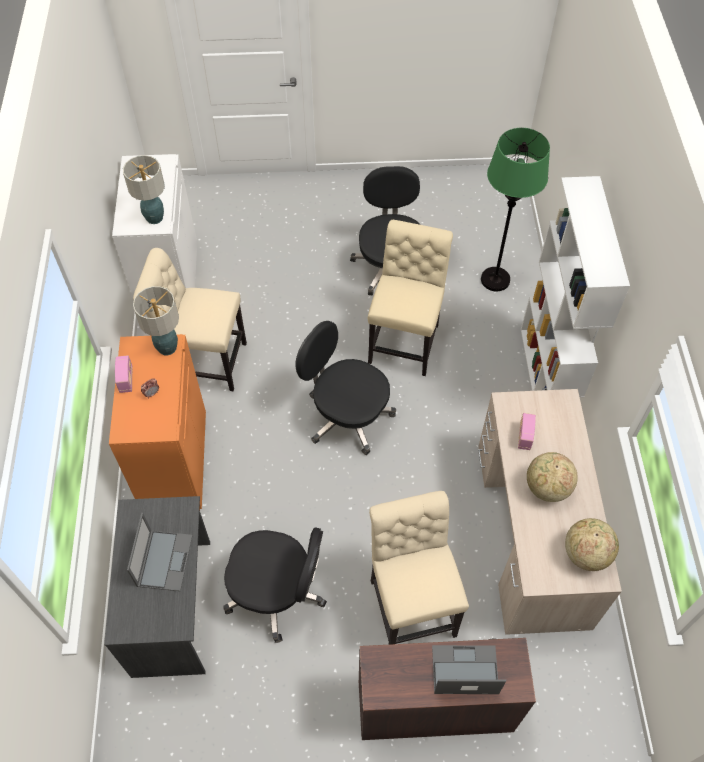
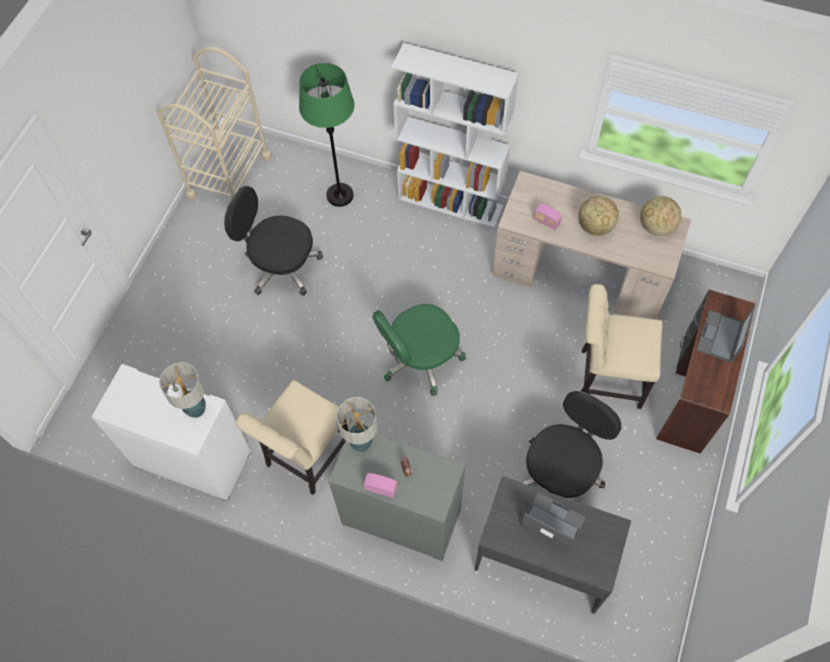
camera: 65 degrees left, 5 degrees up
(173, 460) = (400, 517): orange cabinet -> grey cabinet
(346, 416) = (420, 359): black office chair -> green office chair
(405, 340) = (366, 286): beige chair -> none
(463, 190) = (229, 176): none -> beige cart

